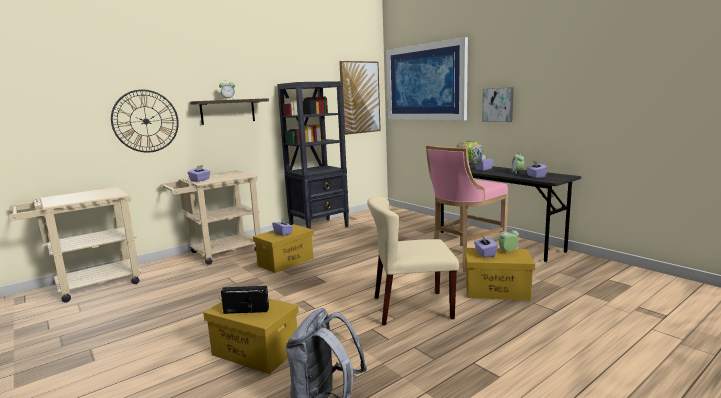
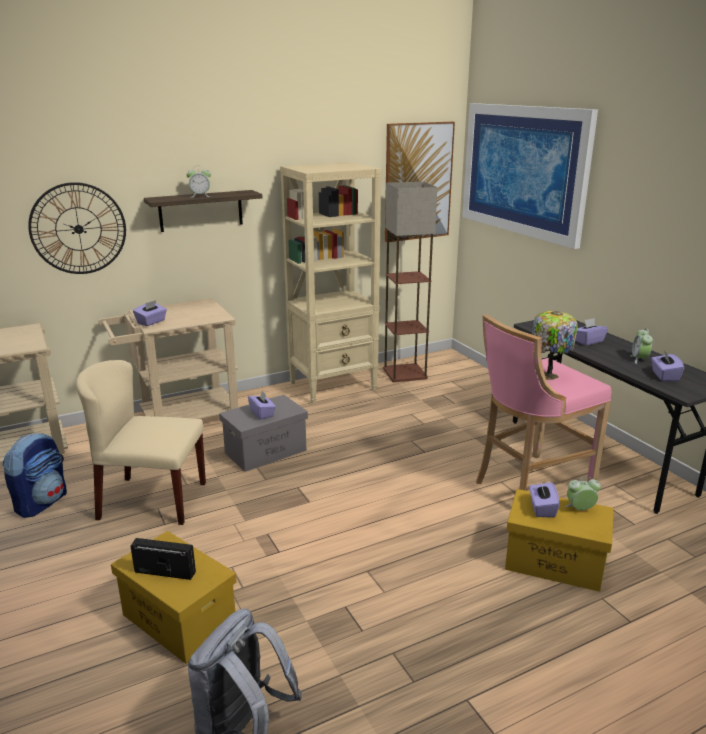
camera: 10 degrees right, 10 degrees up
(128, 305) = (42, 502): none -> backpack
(286, 261) = (266, 451): yellow storage box -> grey storage box
(319, 227) = (333, 386): black bookcase -> beige bookcase
(363, 218) = (404, 374): none -> floor lamp
(411, 308) = (415, 575): beige chair -> beige chair (152, 500)
(498, 104) = (631, 235): picture -> none

